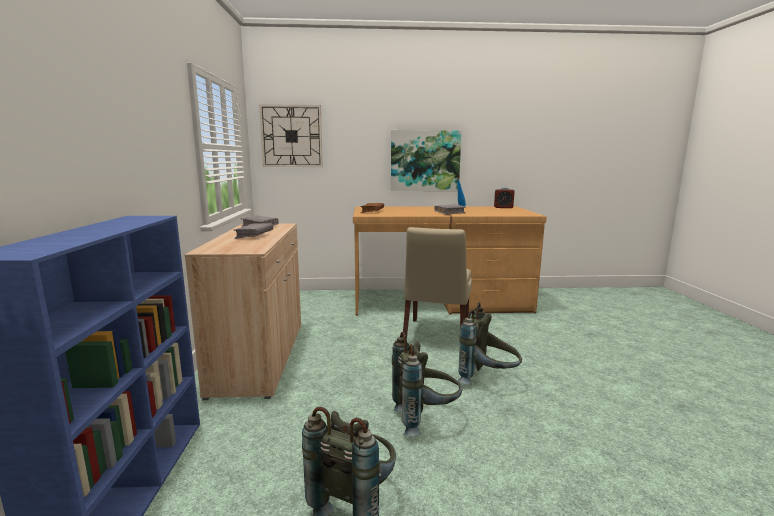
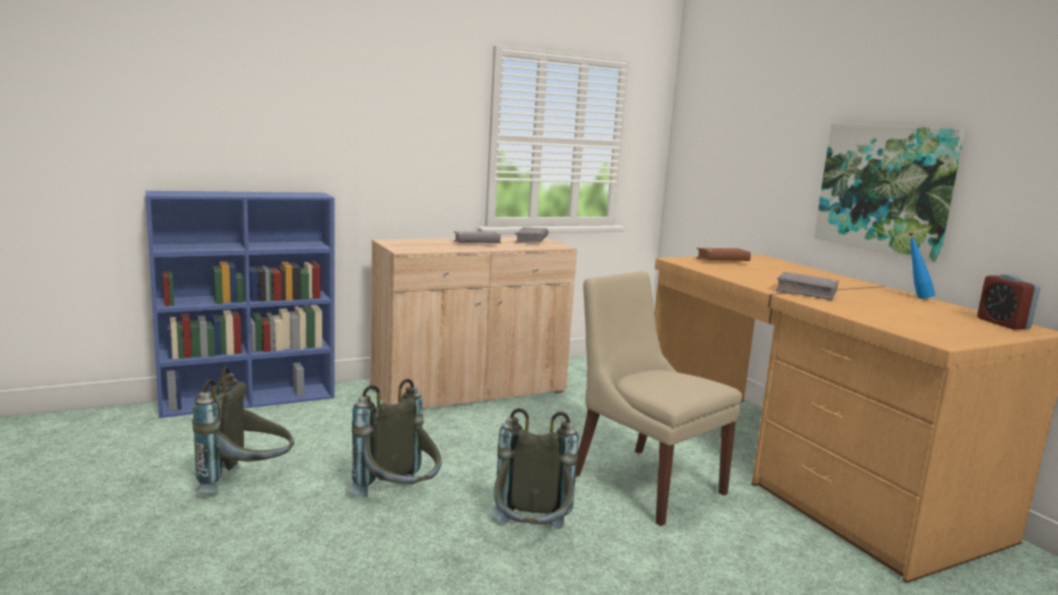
camera: 65 degrees right, 0 degrees up
(291, 136) = (709, 129): wall clock -> none
(436, 336) = (644, 482): beige chair -> beige chair turned 60 degrees clockwise

